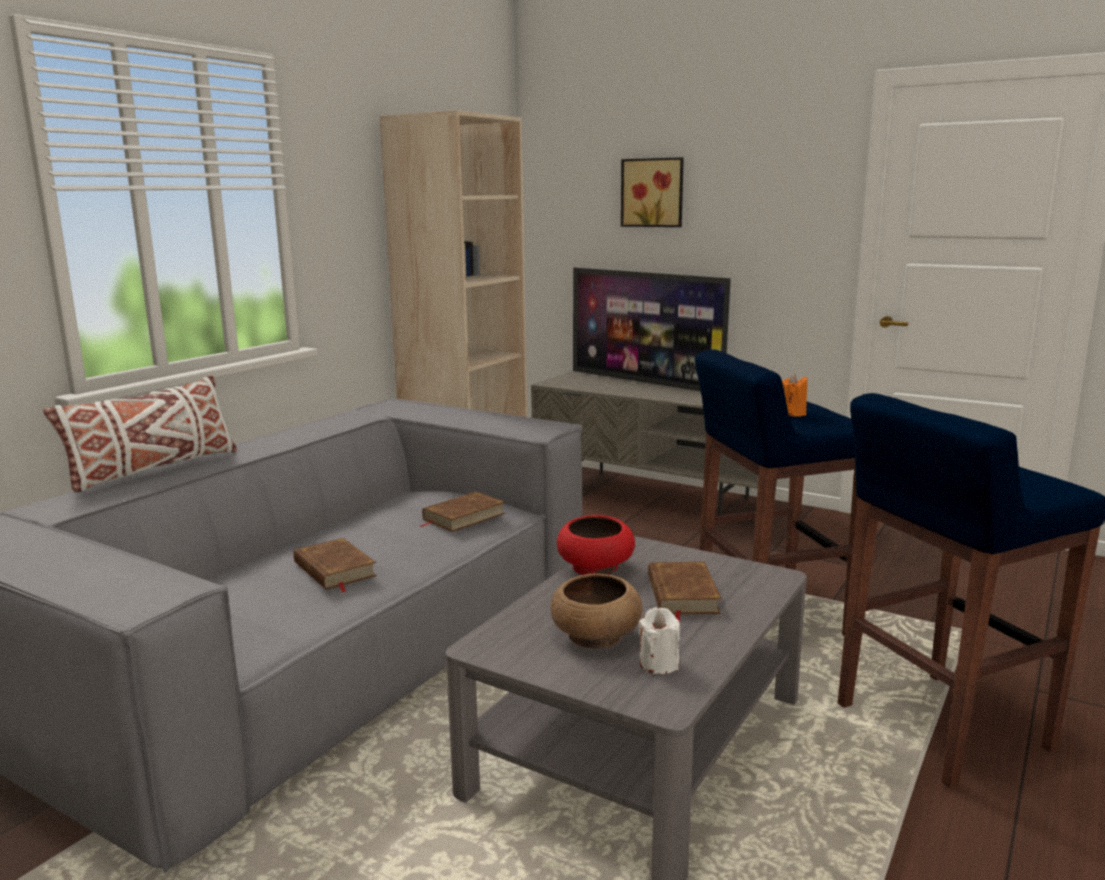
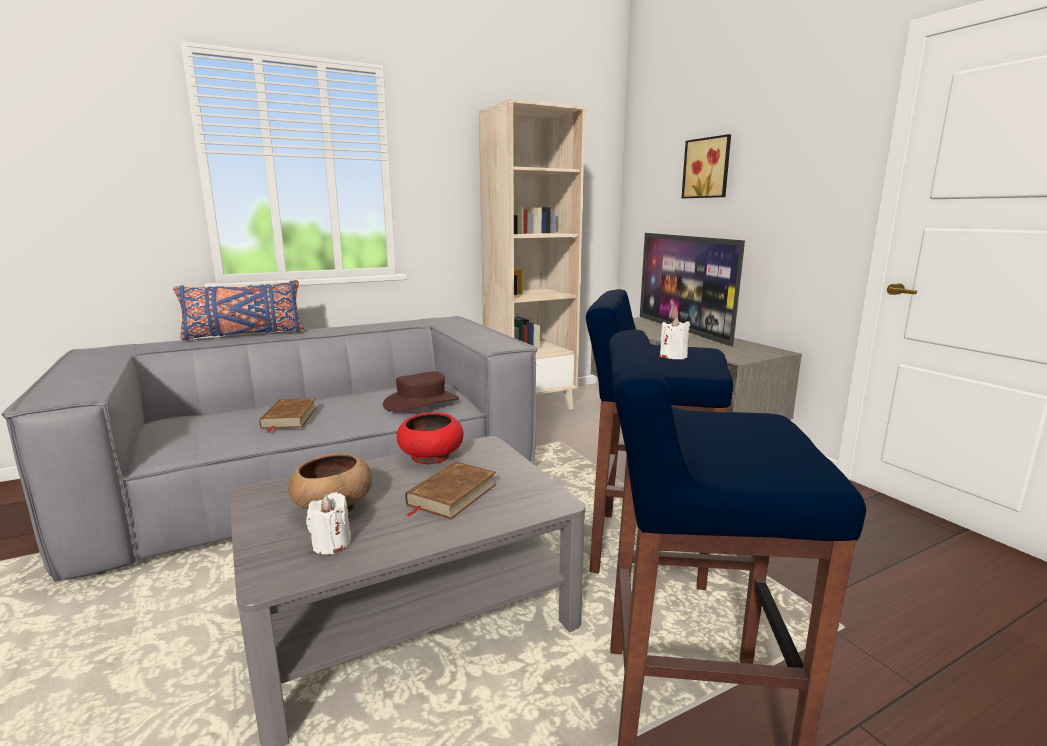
camera: 30 degrees right, 0 degrees up
(153, 469) = (244, 335): white pillow -> blue pillow
(463, 516) = (421, 402): brown book -> brown hat
(791, 414) = (673, 356): orange candle -> white candle

